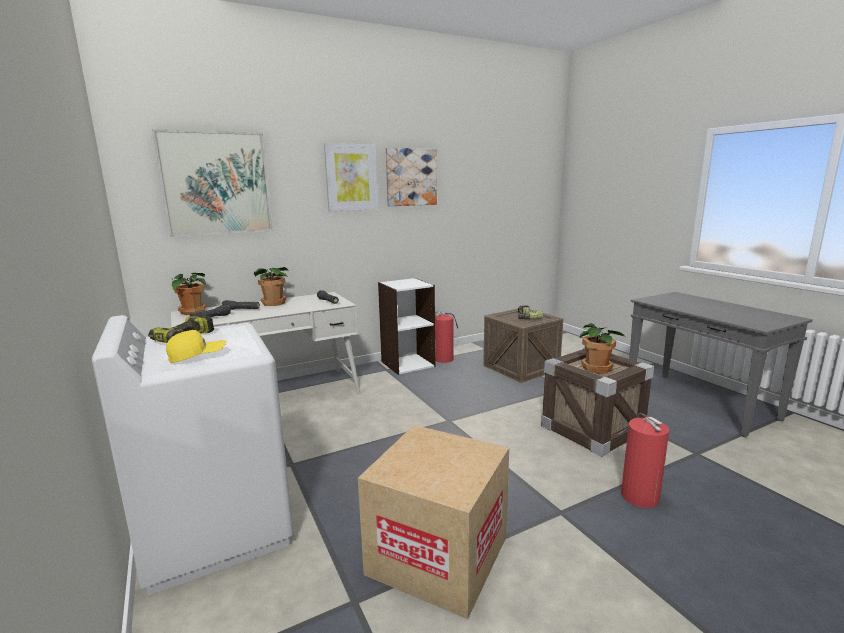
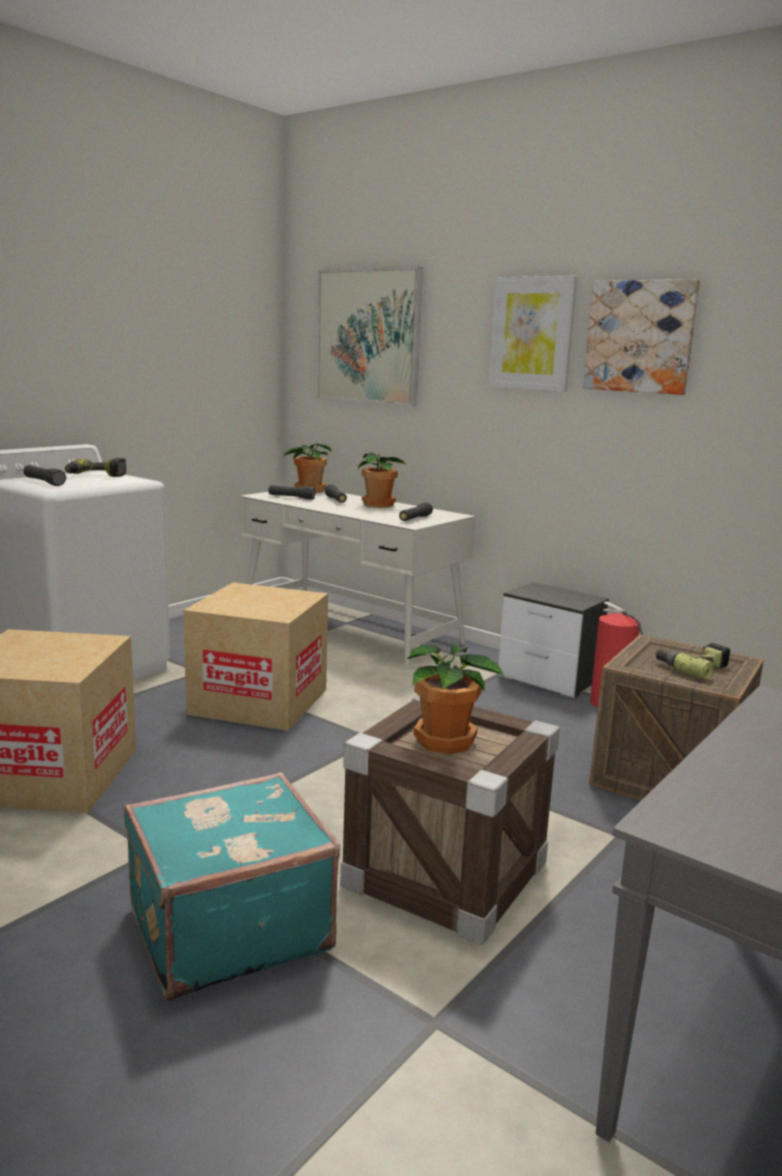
camera: 65 degrees right, 0 degrees up
(197, 356) = (44, 482): yellow cap -> black flashlight
(369, 447) = (259, 701): none -> cardboard box
(407, 364) = (549, 680): white bookcase -> nightstand
(639, 495) = (227, 927): fire extinguisher -> turquoise suitcase

